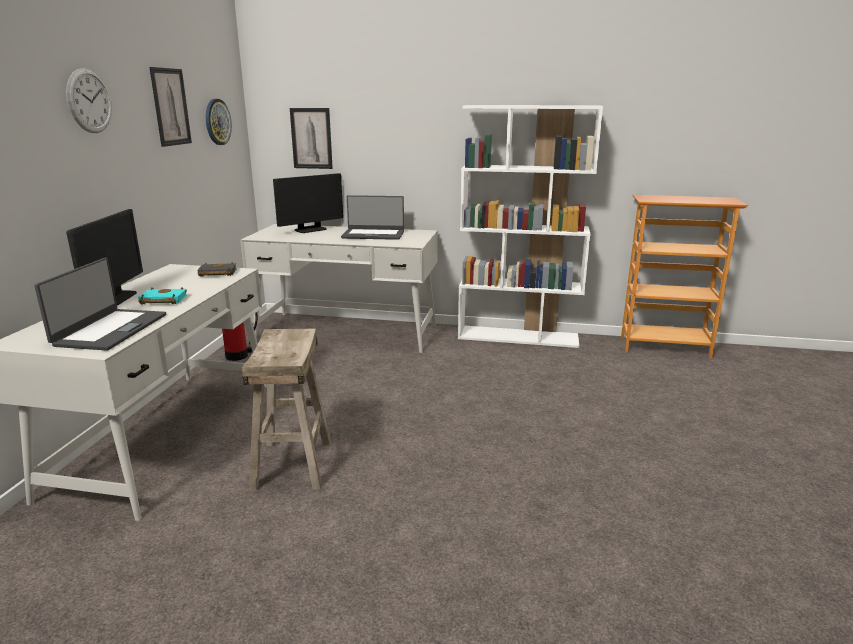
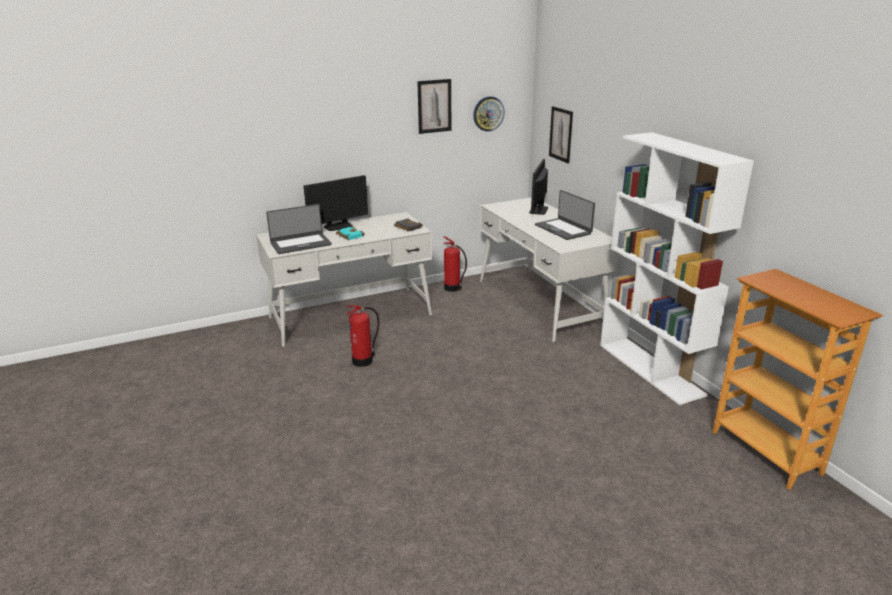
camera: 55 degrees right, 5 degrees up
(89, 101) = (358, 108): wall clock -> none
(293, 464) = (364, 361): beige stool -> fire extinguisher
(310, 230) = (538, 210): monitor -> monitor turned 90 degrees clockwise

